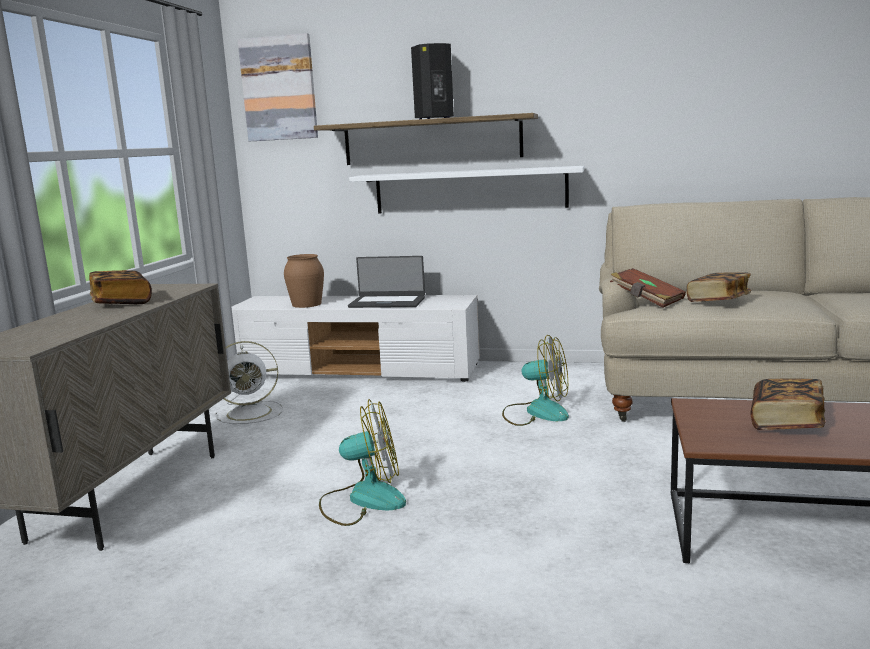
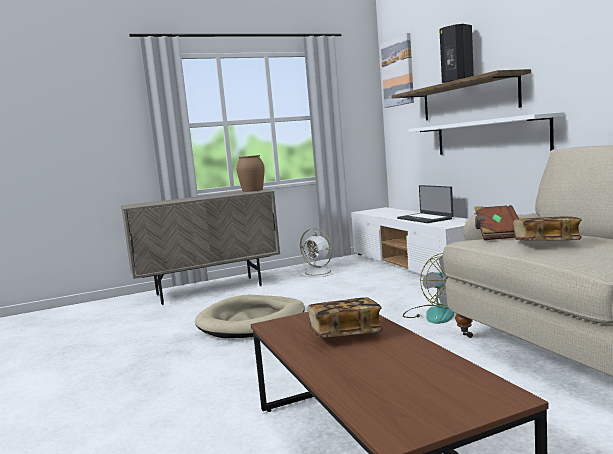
camera: 55 degrees right, 5 degrees down
(121, 302) = (218, 195): book -> none
(307, 304) = (388, 214): brown vase -> brown vase (252, 190)
(363, 500) = (252, 321): fan -> beige dog bed

